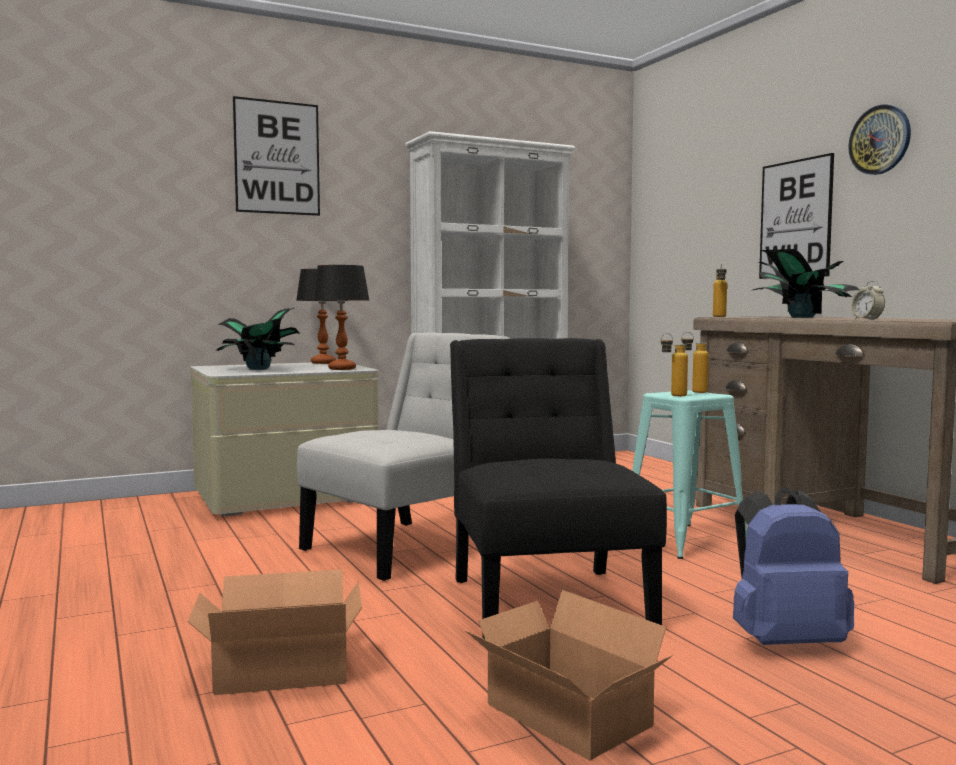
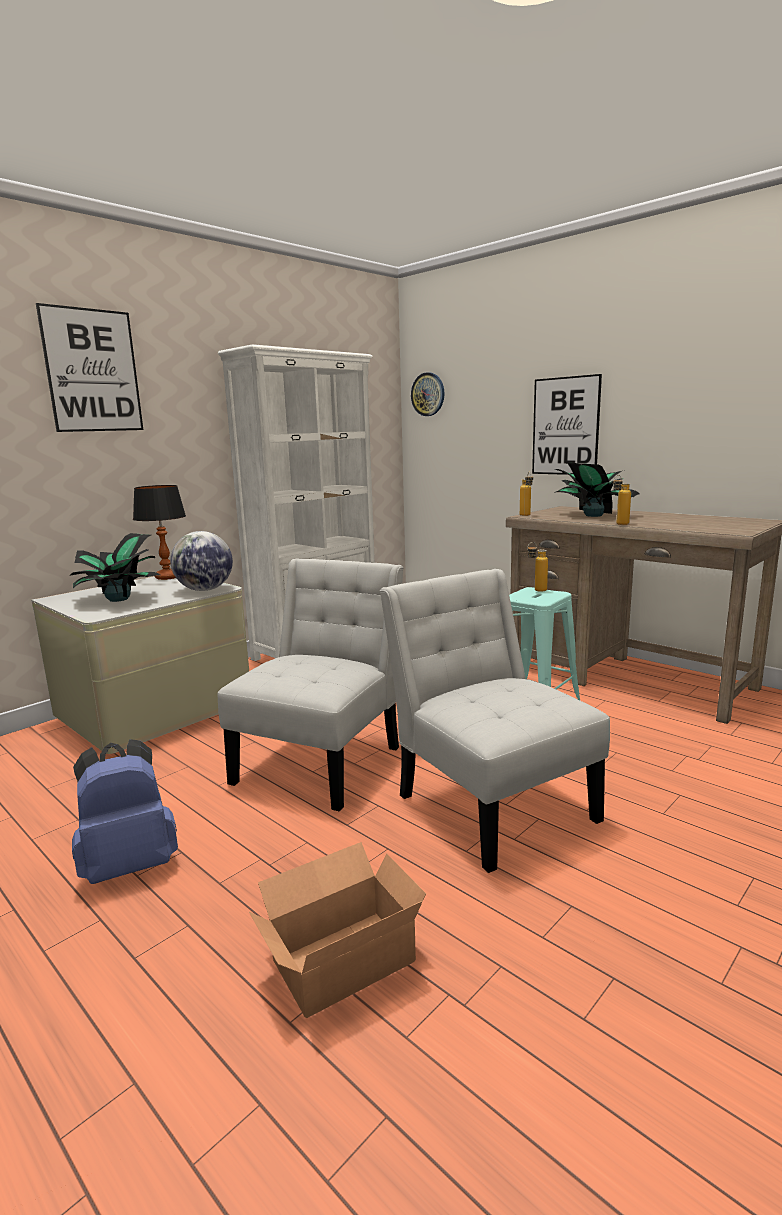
camera: 20 degrees left, 10 degrees up
(341, 369) = (205, 590): table lamp -> globe
(547, 599) = (490, 802): black chair -> white chair
(566, 719) = (622, 949): cardboard box -> none
(672, 395) = (530, 599): bottle -> bottle (619, 524)
(784, 642) = (690, 811): blue backpack -> blue backpack (130, 865)
(867, 319) = (666, 525): alarm clock -> none
(880, 140) = (644, 367): wall clock -> wall clock (428, 394)

